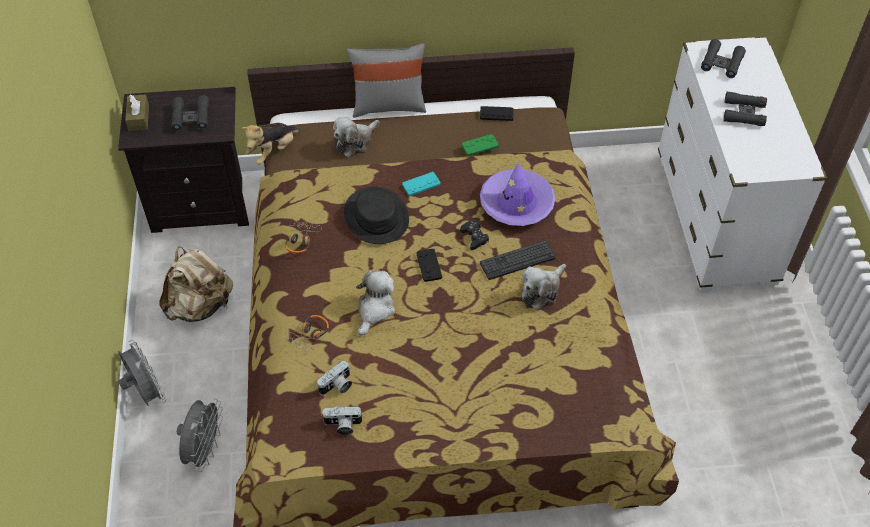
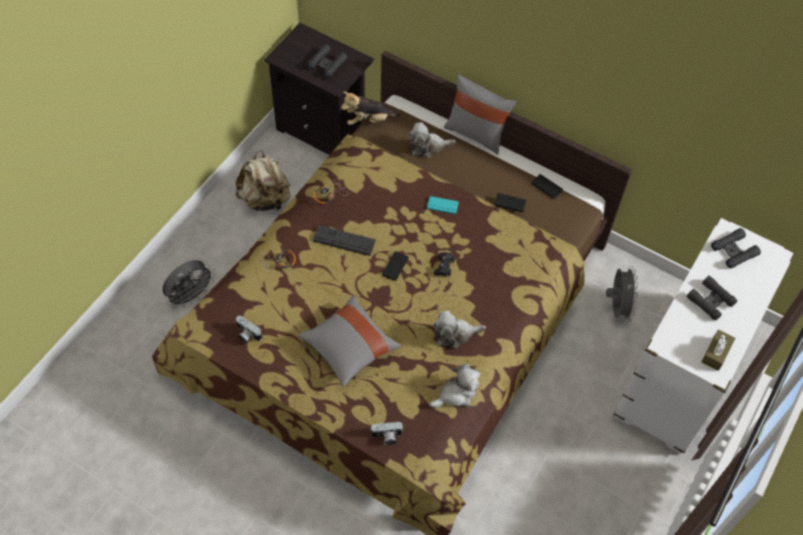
camera: 35 degrees right, 5 degrees up
(139, 118) = (294, 45): brown tissue box -> brown tissue box (716, 353)
(146, 393) = (187, 236): grey fan -> grey fan (617, 307)
(337, 386) = (266, 307): camera -> camera (387, 437)
(375, 309) = (333, 273): plush toy -> plush toy (456, 393)
(376, 216) = (392, 209): black hat -> none
(456, 368) = (349, 347): none -> grey pillow
(480, 145) = (510, 203): green game controller -> black game controller
(517, 203) = (496, 261): purple hat -> none
(517, 260) = (458, 302): keyboard -> keyboard (344, 241)

